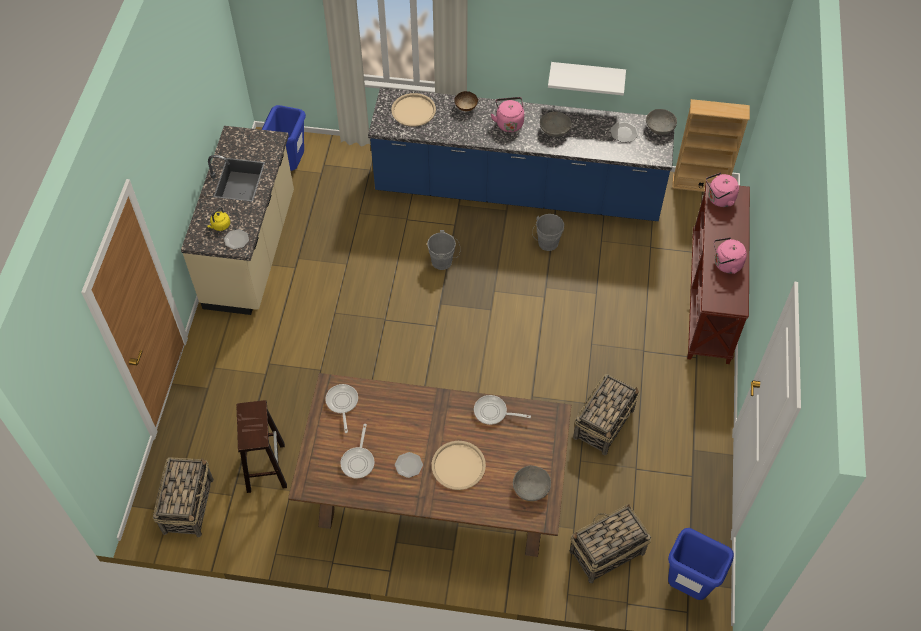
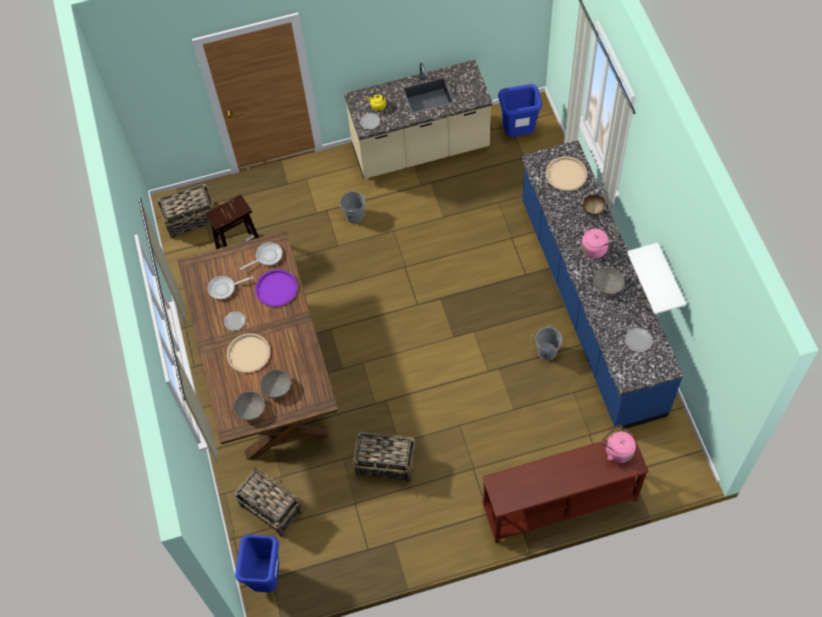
camera: 70 degrees right, 5 degrees up
(389, 409) = (276, 288): none -> purple tray
(444, 262) = (483, 283): grey bucket -> grey bucket (355, 217)
(493, 412) = (305, 358): frying pan -> none
(660, 128) = (662, 367): grey bowl -> grey bowl (277, 388)
(699, 184) = (689, 451): beige bookcase -> none
(726, 264) = (543, 480): pink kettle -> none

